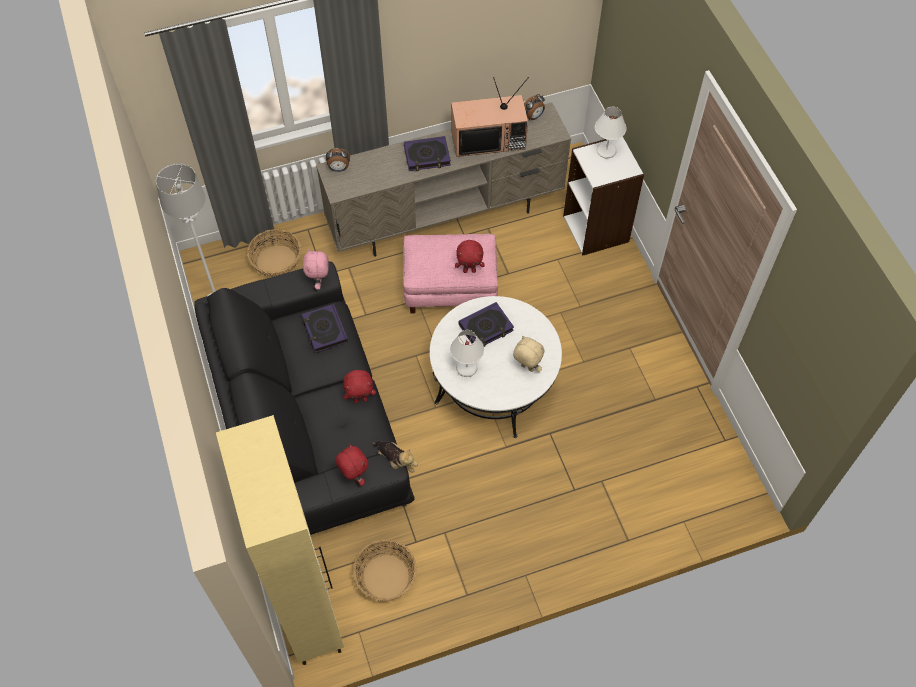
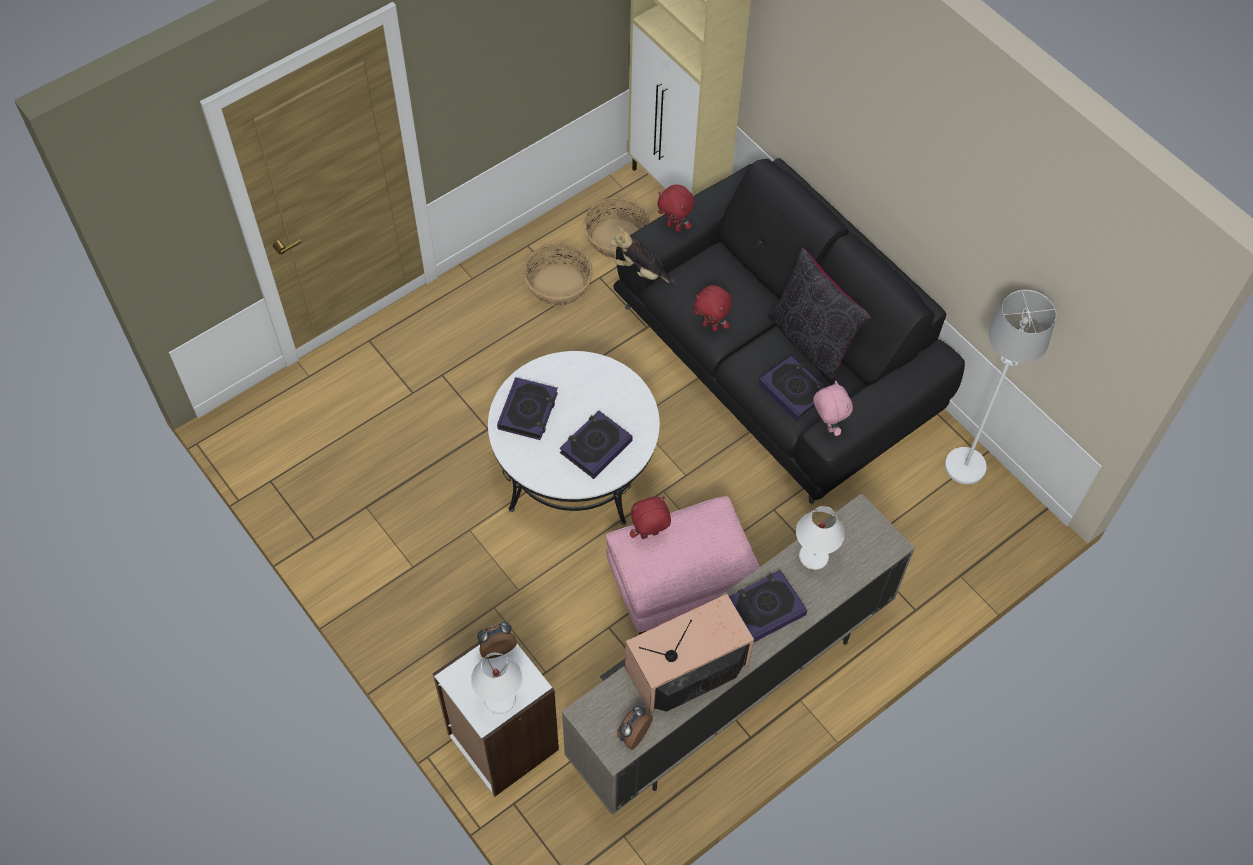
camera: 160 degrees right, 0 degrees up
(276, 262) = (928, 547): basket -> basket (558, 285)
(291, 364) = (811, 342): none -> black pillow
(339, 169) = (879, 549): alarm clock -> alarm clock (497, 647)
(360, 399) = (711, 326): red plush toy -> red plush toy turned 120 degrees counterclockwise
(466, 368) = (601, 390): white table lamp -> white table lamp (814, 556)
(526, 368) = (528, 411): beige plush toy -> book

